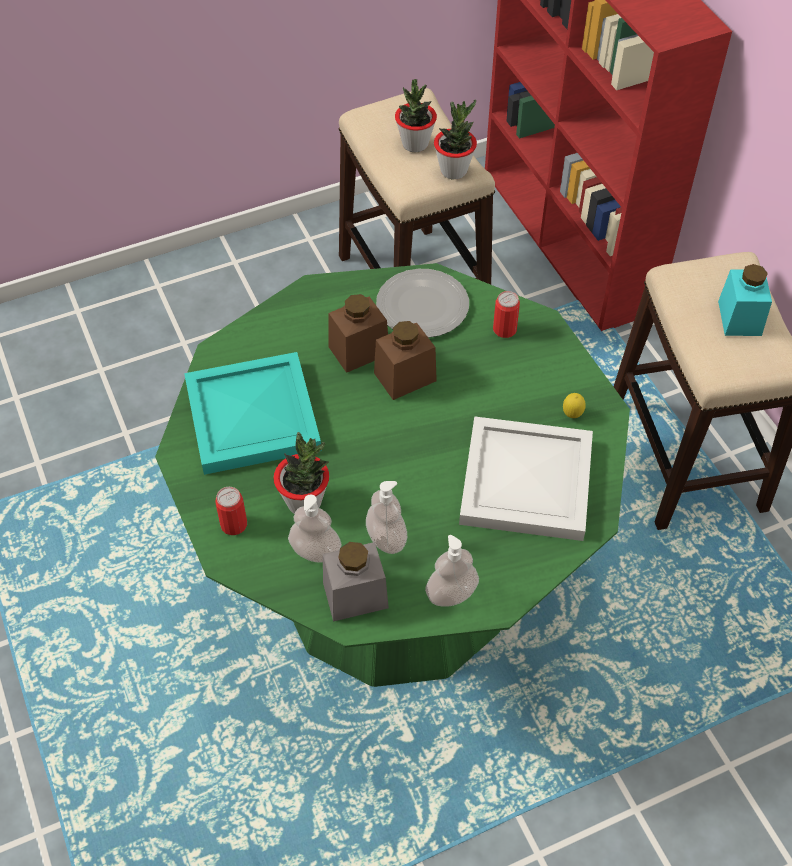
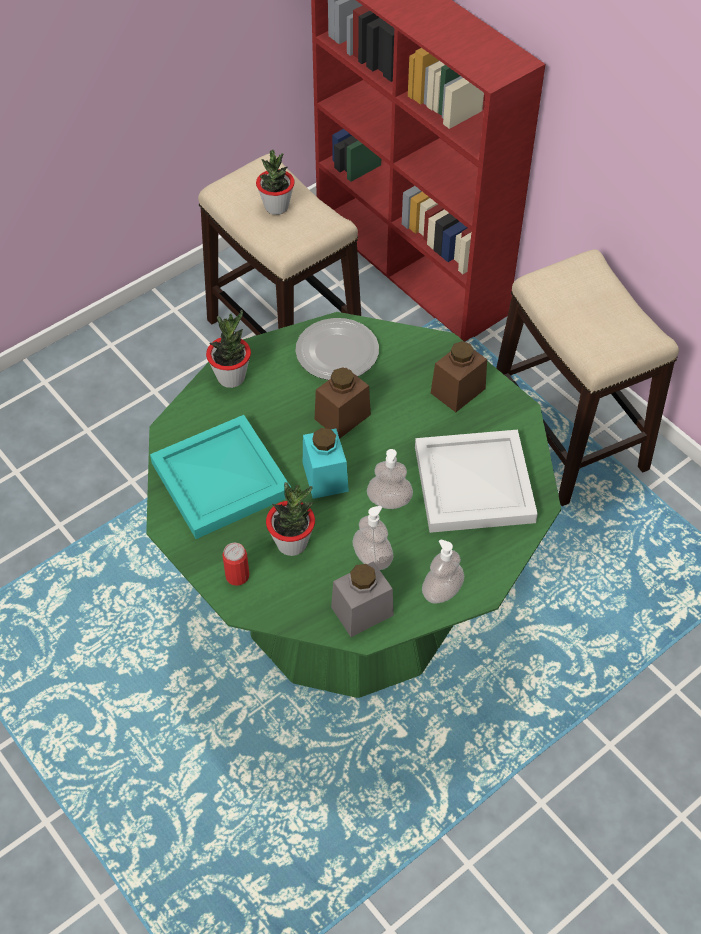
camera: 15 degrees left, 0 degrees up
(315, 551) = (316, 582): soap dispenser -> soap dispenser (389, 501)
(358, 350) = (294, 402): brown jar -> brown jar (458, 391)
(454, 170) = (320, 225): potted plant -> potted plant (231, 377)
(504, 329) = (414, 358): can -> none
(572, 415) = (494, 420): lemon -> none
(739, 318) = (602, 308): turquoise jar -> turquoise jar (325, 477)

